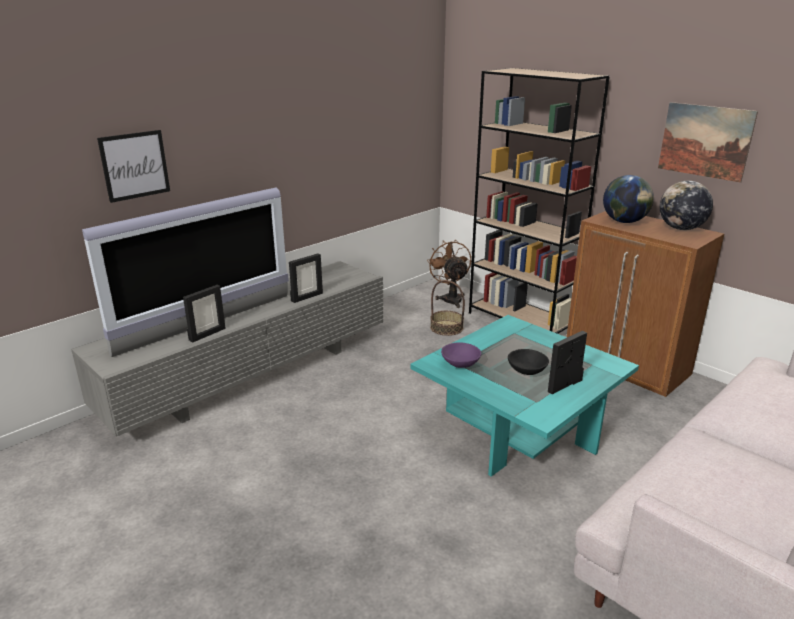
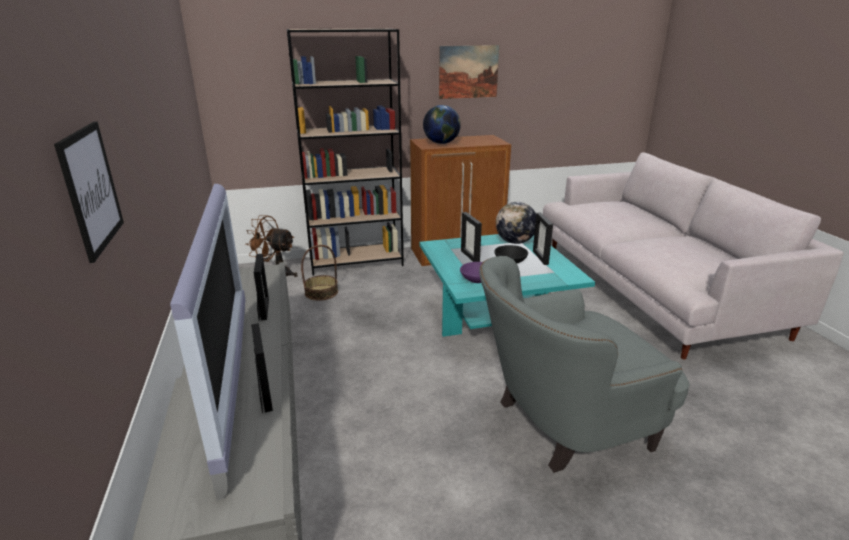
camera: 60 degrees left, 0 degrees up
(372, 522) = (564, 423): none -> grey armchair
(509, 347) = (470, 256): none -> picture frame
(681, 229) = (473, 138): globe -> globe (515, 242)

